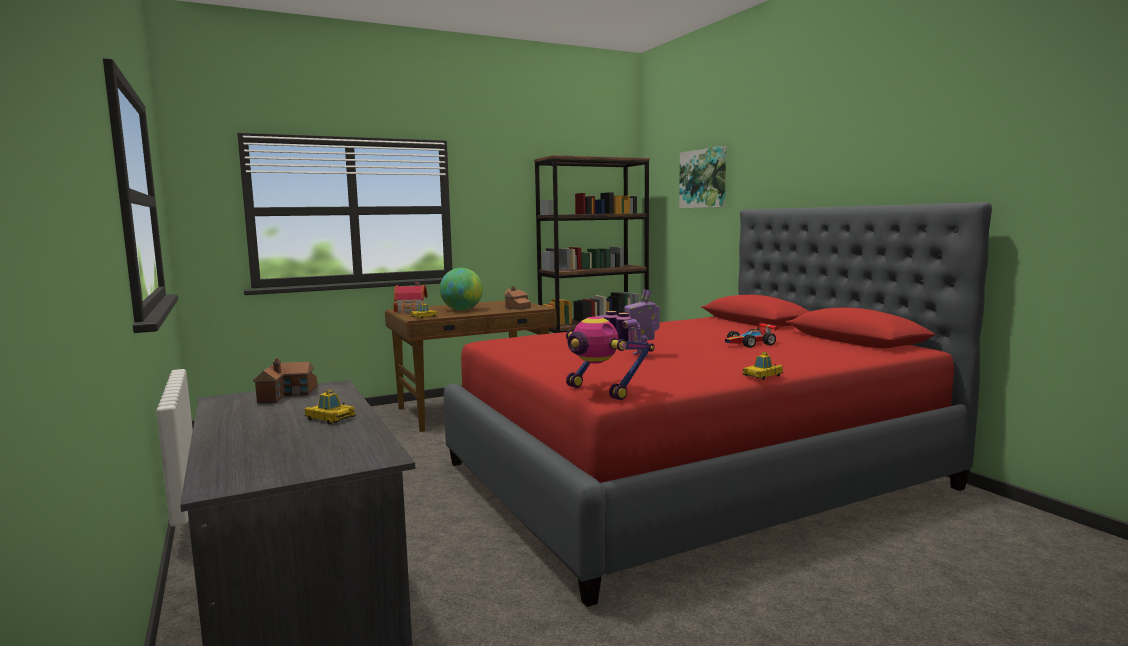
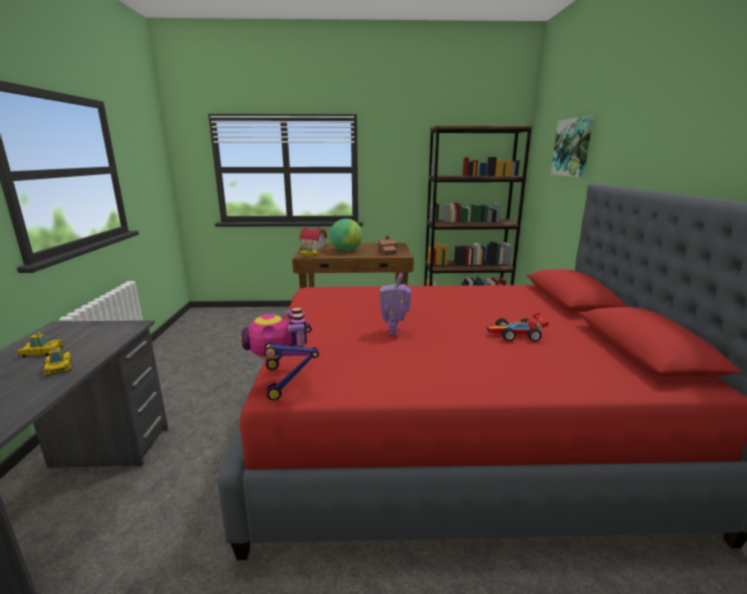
camera: 25 degrees right, 10 degrees up
(287, 394) = (93, 330): toy house -> none
(762, 376) = (454, 394): toy car -> toy car (41, 352)

